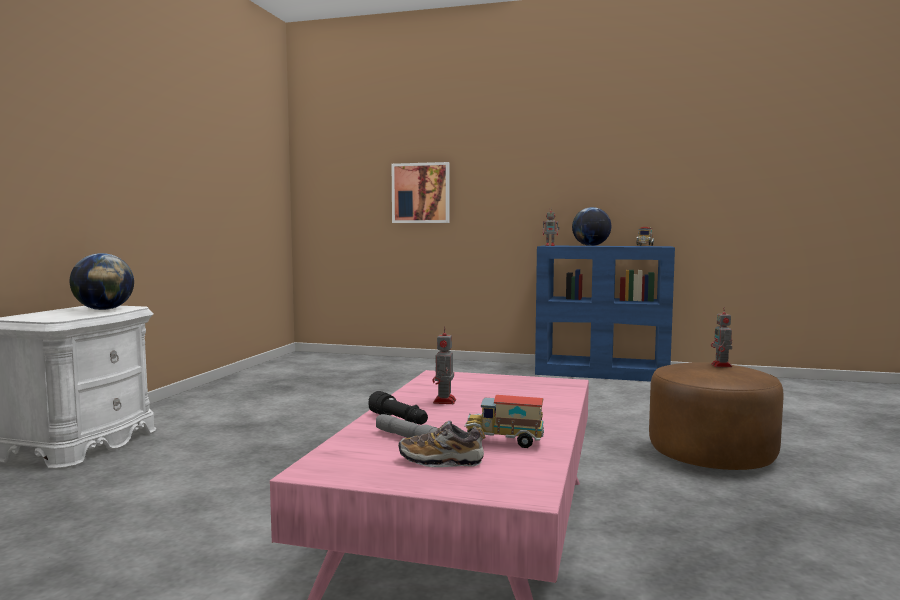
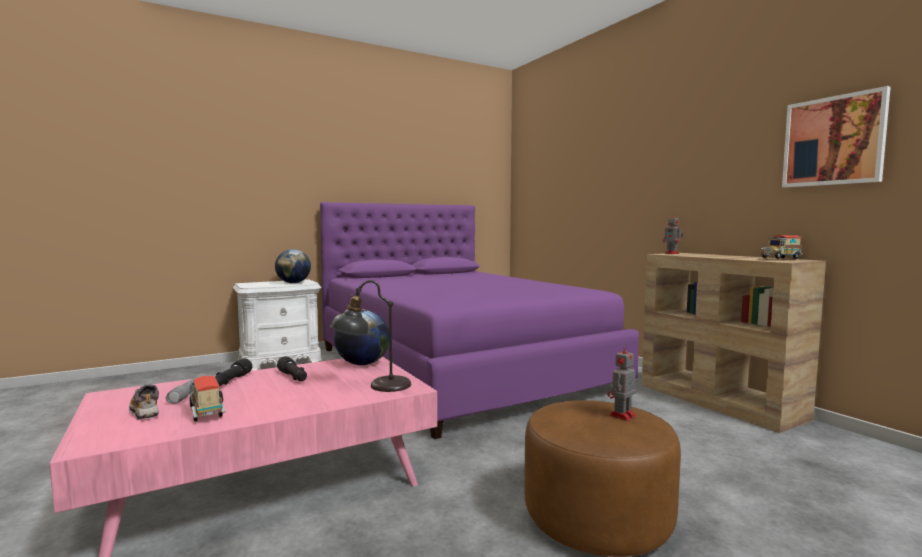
camera: 45 degrees right, 0 degrees up
(353, 396) = (457, 368): none -> purple bed
(421, 193) = (586, 200): picture -> picture (833, 141)
(444, 402) = (293, 377): toy robot -> black flashlight
(535, 388) = (372, 385): none -> grey table lamp
(591, 245) = (716, 255): globe -> globe (362, 364)
(601, 372) = (719, 401): blue bookcase -> brown bookcase

